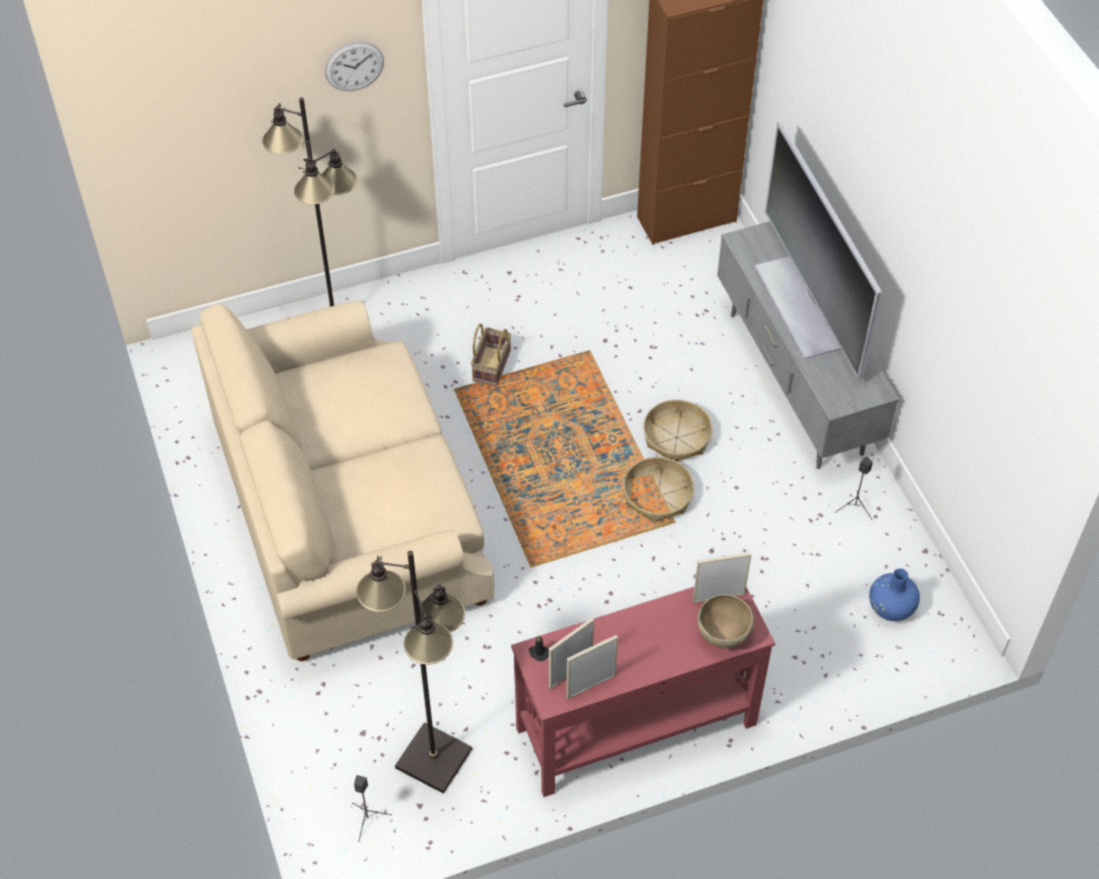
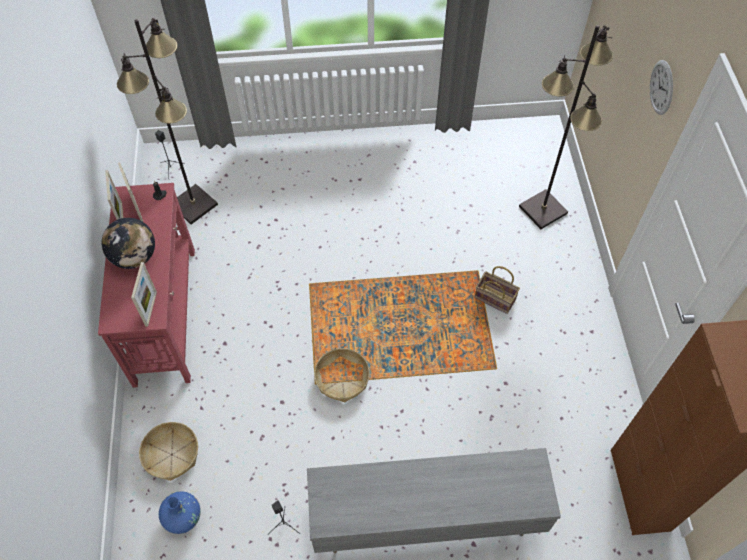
camera: 105 degrees right, 5 degrees up
(349, 516) = (384, 192): beige sofa -> none
(650, 644) = (135, 257): none -> globe
(676, 437) = (393, 408): basket -> basket (172, 454)
(723, 634) = (120, 302): brown bowl -> none
(800, 306) = (442, 488): television -> none

